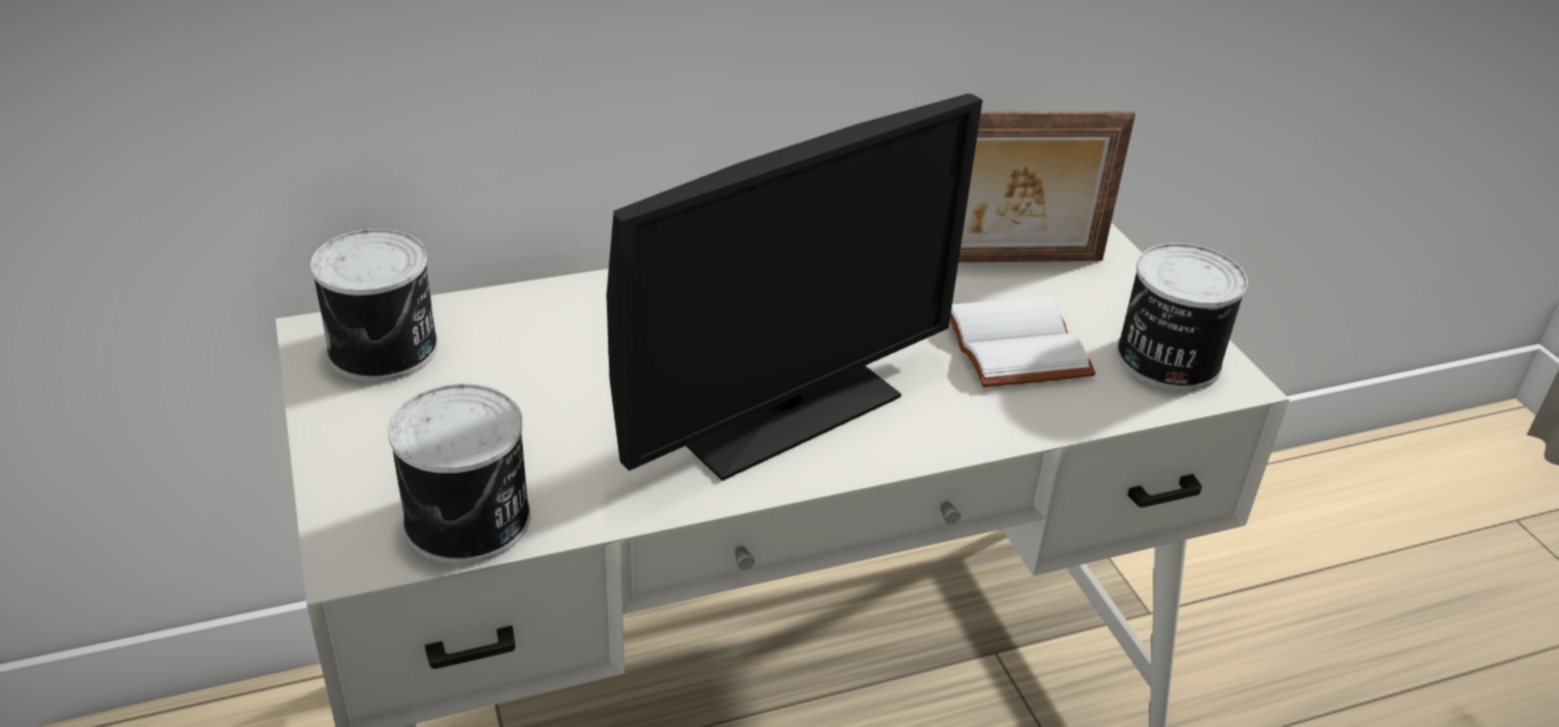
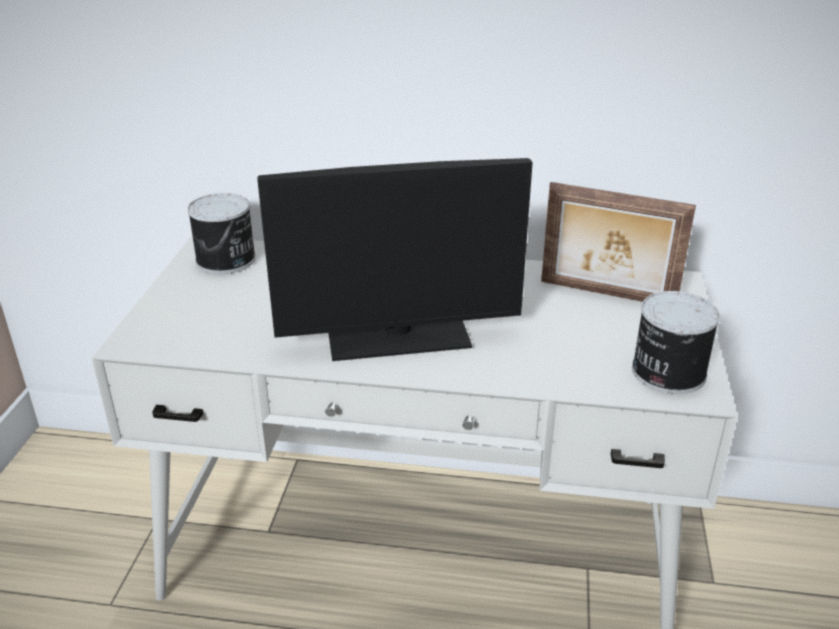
camera: 30 degrees right, 5 degrees down
(471, 521) = (193, 344): can -> none
(1019, 346) = (573, 340): white book -> none

